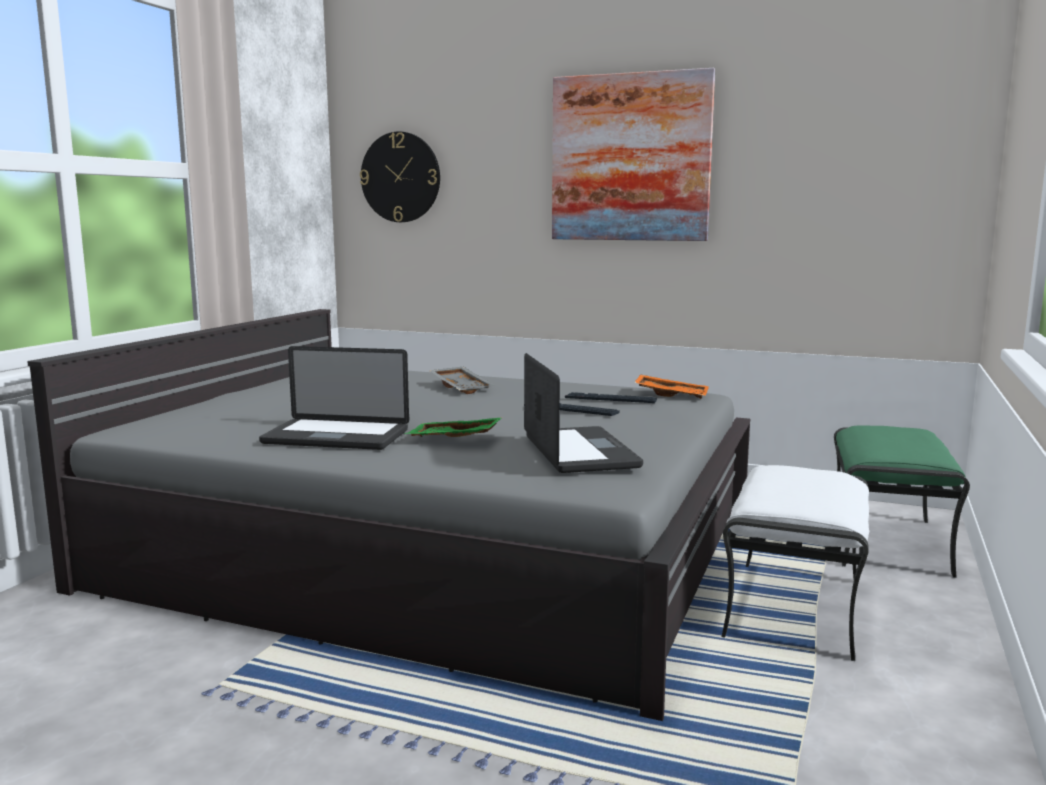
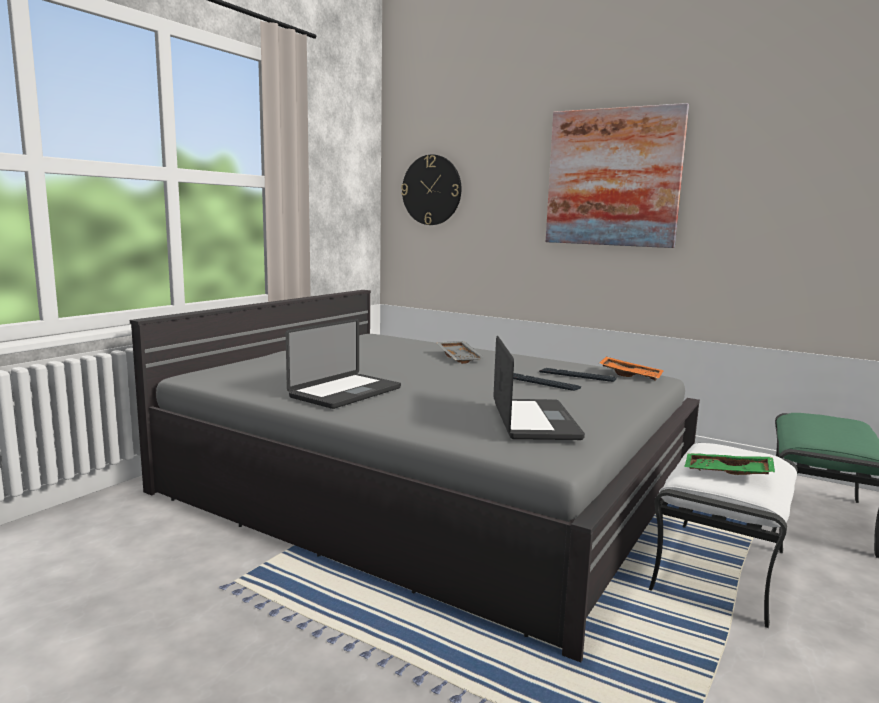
camera: 10 degrees right, 0 degrees up
(336, 437) = (346, 392): laptop -> laptop turned 75 degrees counterclockwise
(453, 439) = (436, 402): green tray -> green tray (727, 474)

